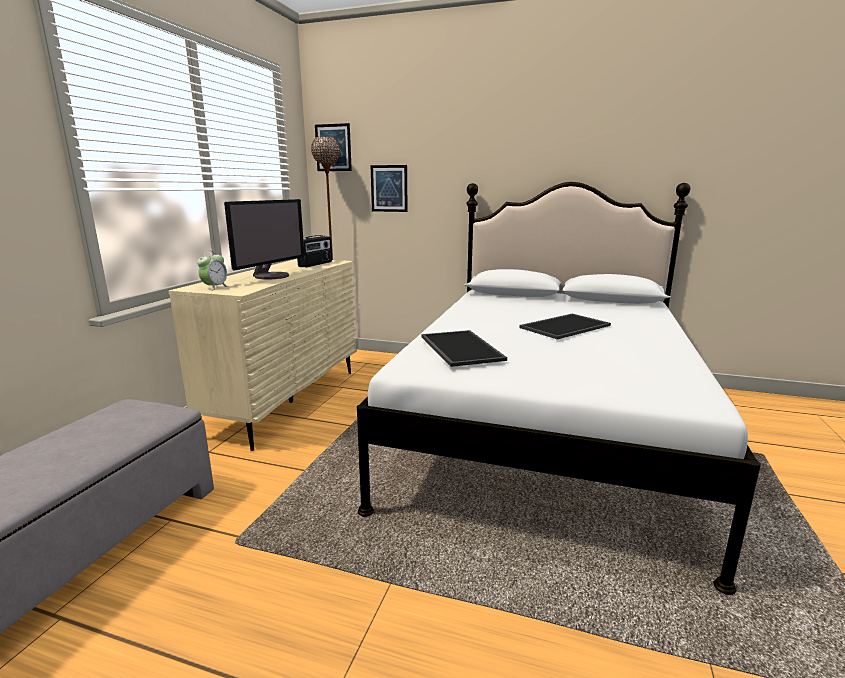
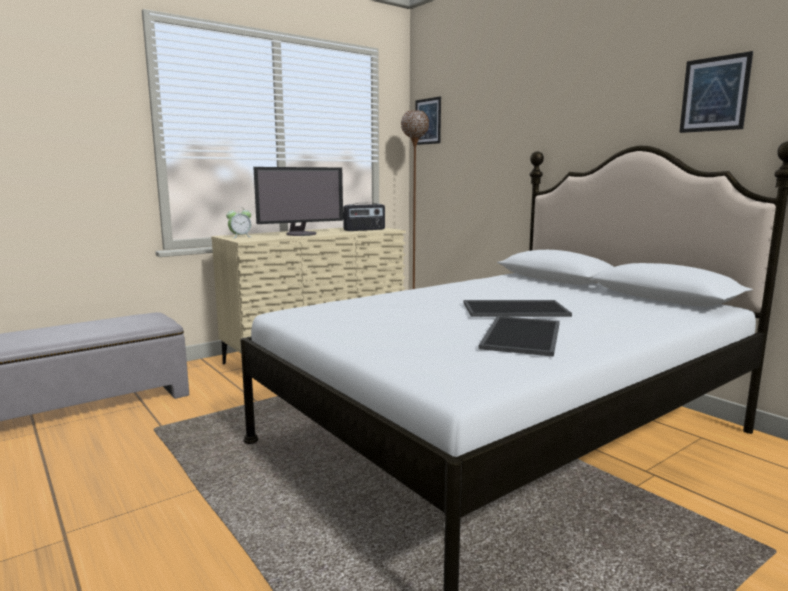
camera: 35 degrees right, 5 degrees down
(389, 188) = (468, 160): picture -> picture (714, 94)
(459, 348) = (358, 306): tray -> tray (520, 335)

